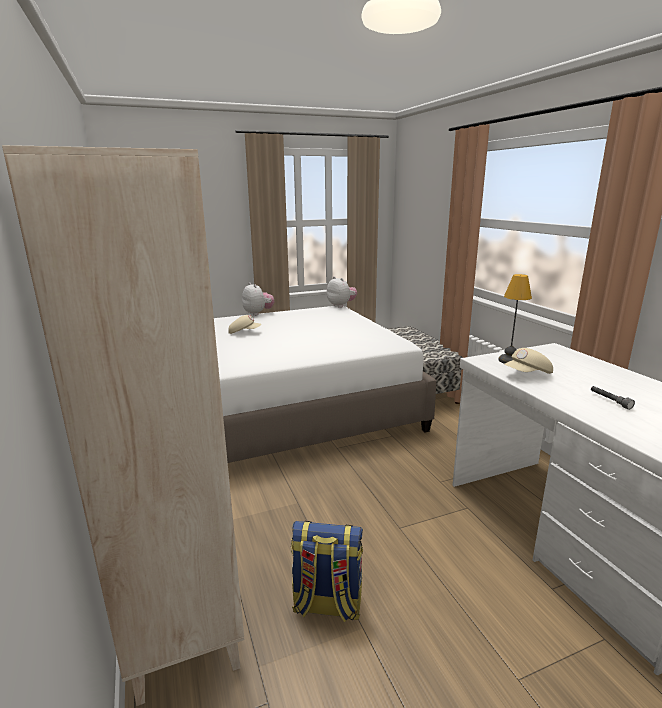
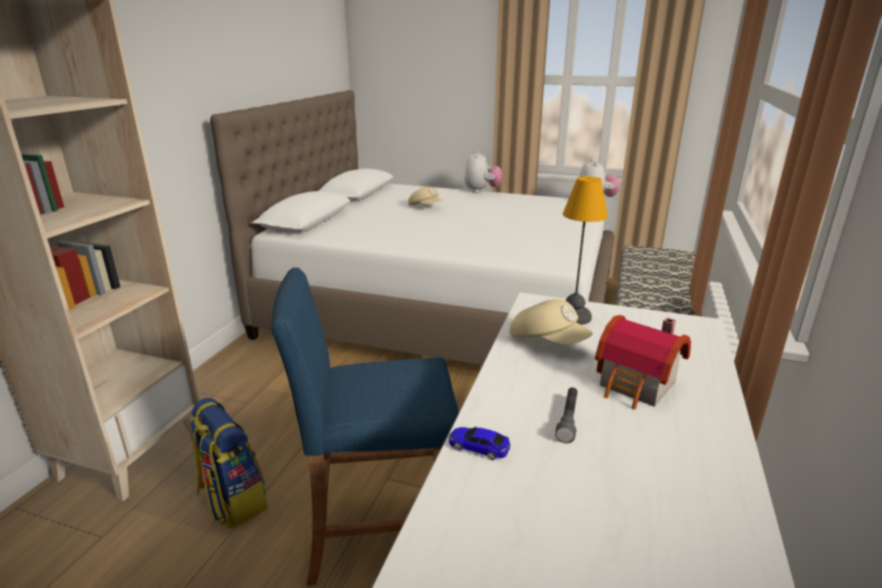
camera: 40 degrees right, 5 degrees up
(443, 557) = (381, 533): none -> blue stool
(527, 374) = (548, 341): beige cap -> beige cap turned 150 degrees counterclockwise
(595, 379) = (637, 386): none -> toy house
(615, 425) = (478, 448): none -> toy car

